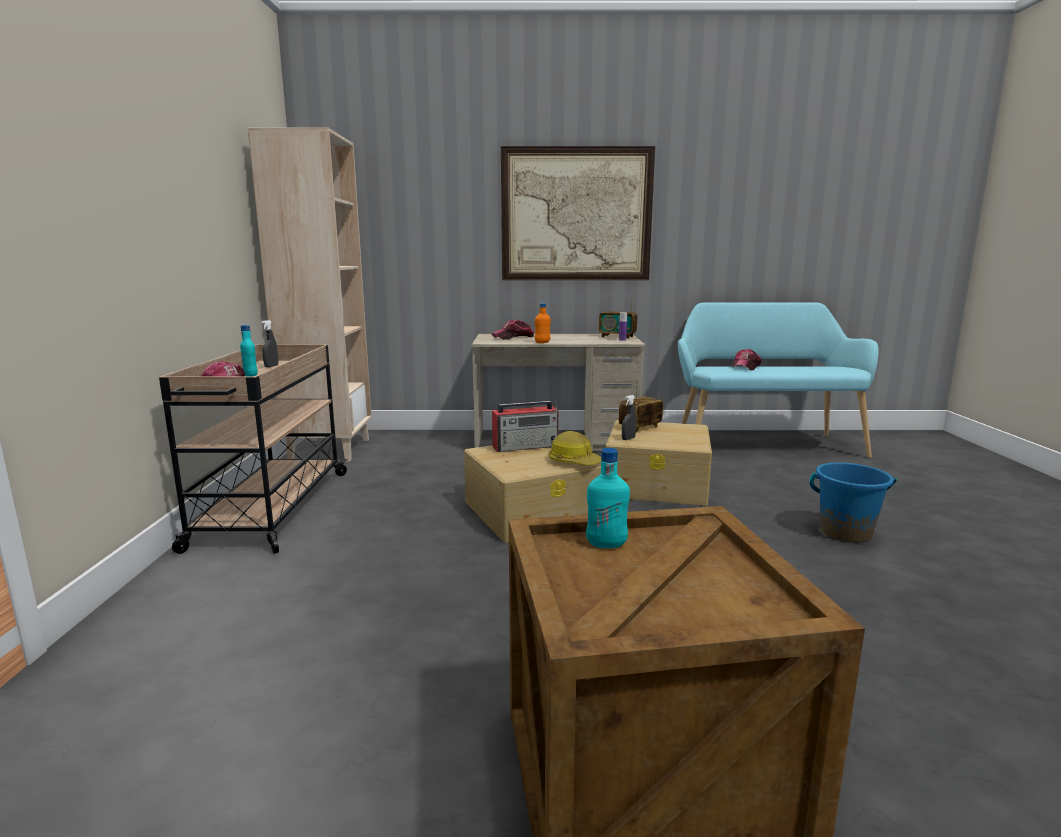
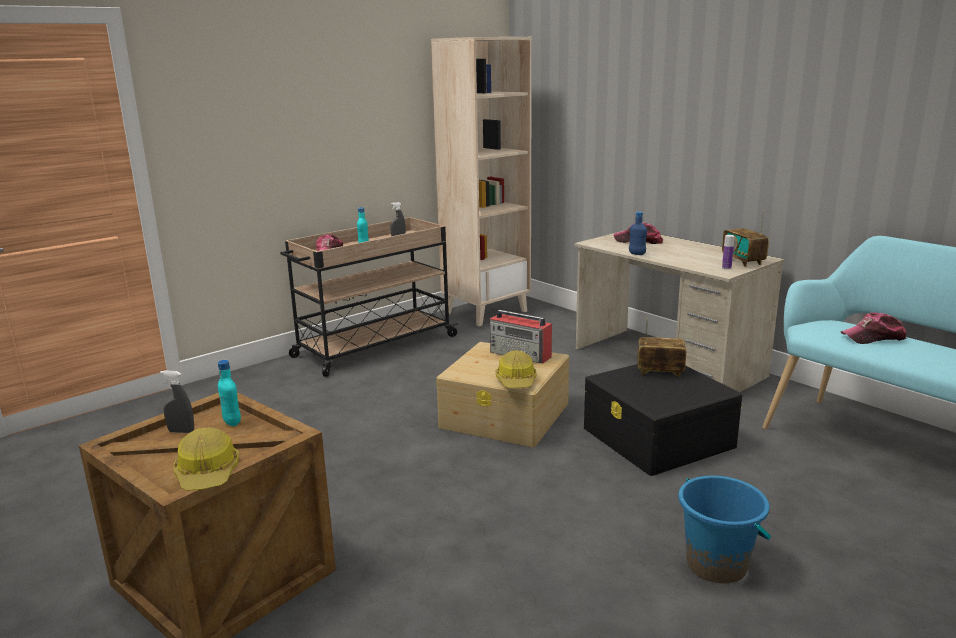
camera: 50 degrees right, 5 degrees up
(542, 342) = (637, 254): orange bottle -> blue bottle
(576, 215) = (738, 107): picture -> none
(628, 439) = (617, 378): grey spray bottle -> grey spray bottle (181, 431)
(657, 484) = (658, 438): beige storage box -> black storage box
(757, 589) = (208, 474): none -> hard hat

